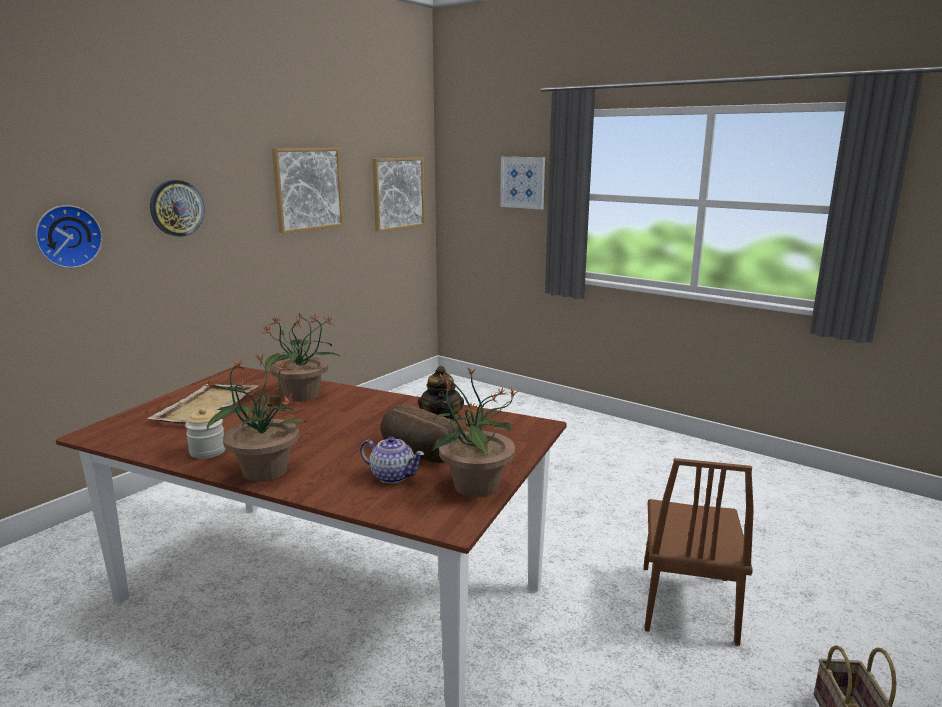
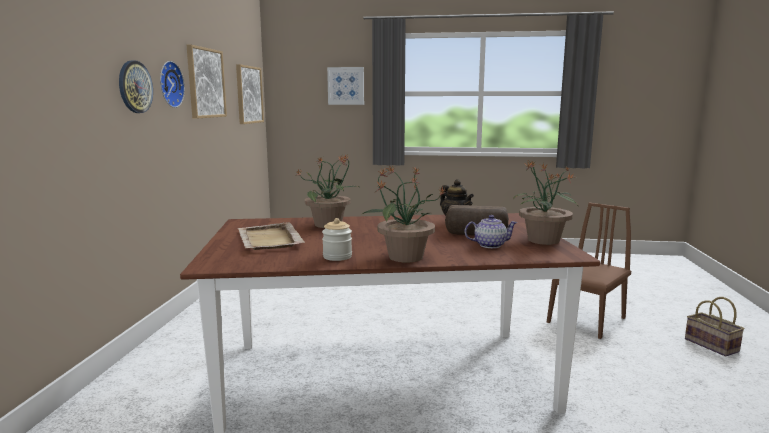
camera: 30 degrees left, 5 degrees down
(67, 236) = (66, 103): wall clock -> wall clock (169, 84)
(687, 602) = (586, 320): brown chair -> brown chair turned 120 degrees counterclockwise

